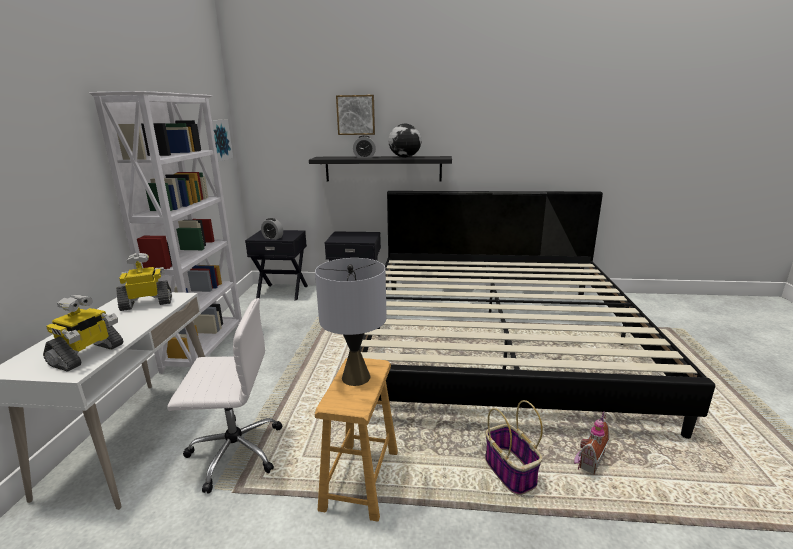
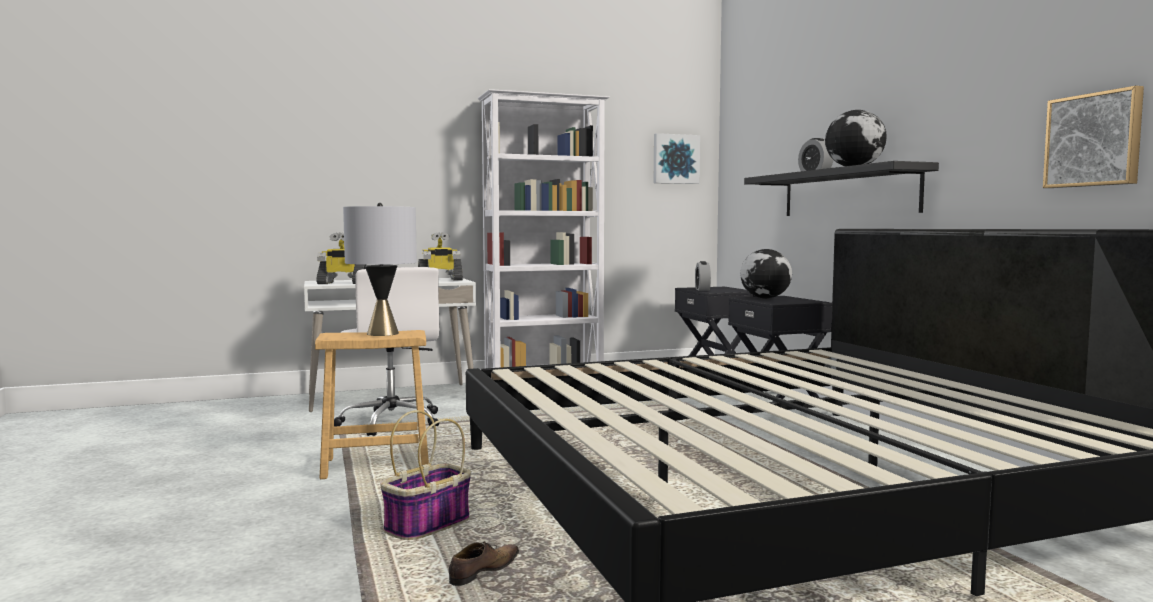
camera: 65 degrees right, 15 degrees down
(147, 303) = (440, 280): toy robot -> toy robot turned 120 degrees clockwise
(343, 237) = (765, 298): none -> globe
(356, 115) = (823, 109): picture -> picture (1094, 140)
(588, 461) = (482, 571): toy house -> shoe

